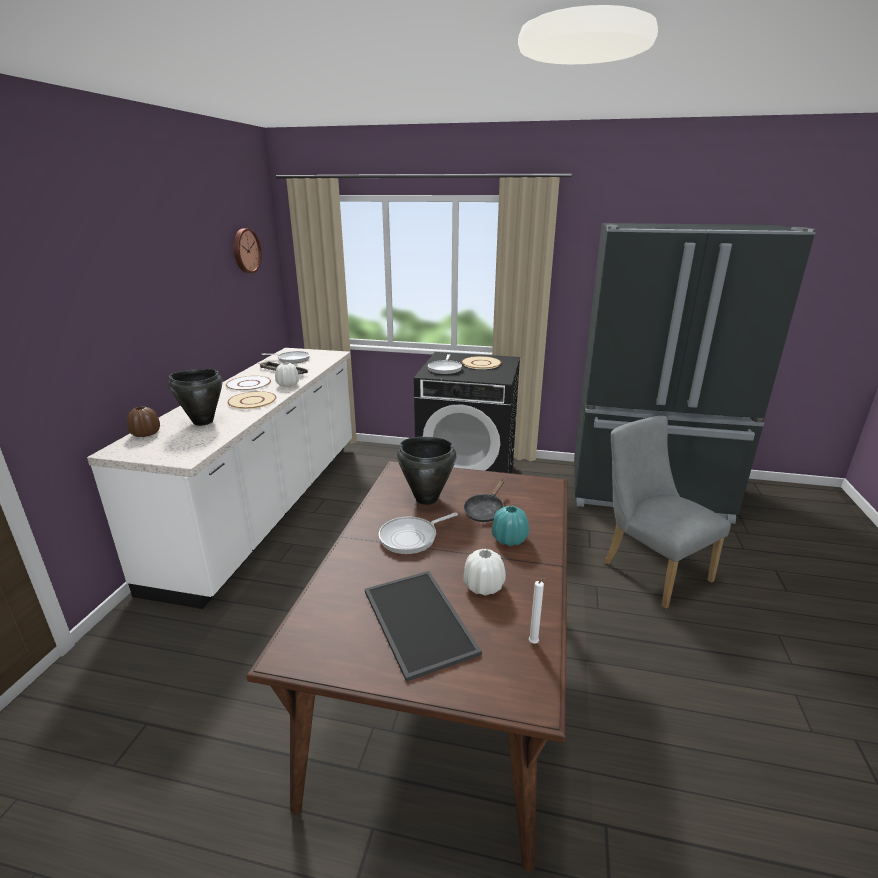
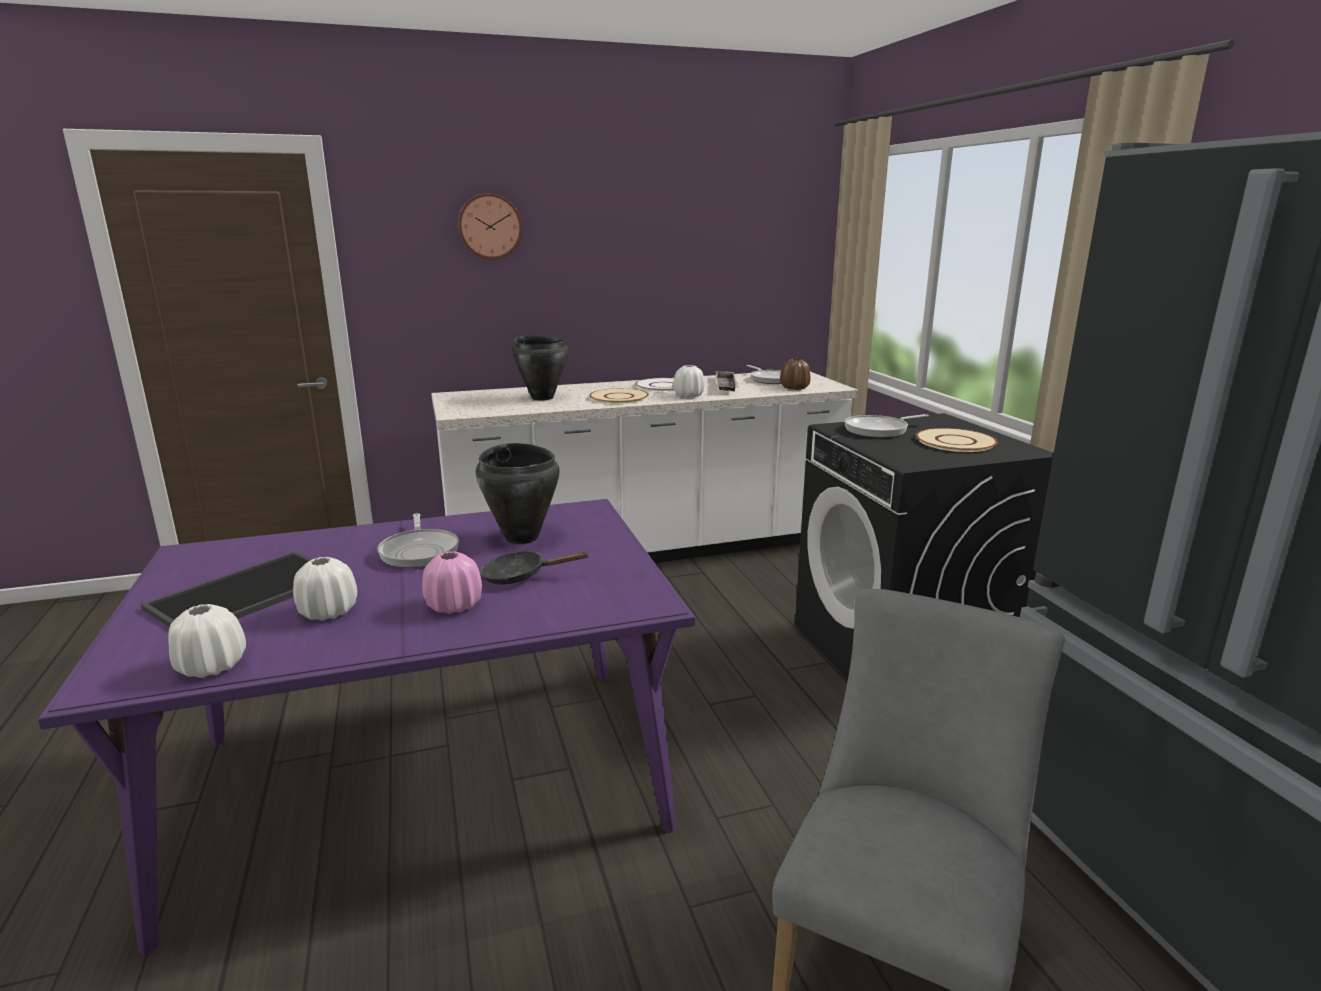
camera: 60 degrees right, 5 degrees down
(146, 434) = (494, 392): brown vase -> brown vase (794, 388)
(245, 251) = (752, 223): wall clock -> wall clock (489, 226)
(411, 537) = (420, 551): frying pan -> frying pan turned 135 degrees counterclockwise
(445, 679) = (429, 780): brown dining table -> purple dining table
(509, 539) = (454, 606): turquoise vase -> pink vase
(535, 643) = (211, 667): white candle -> white vase

